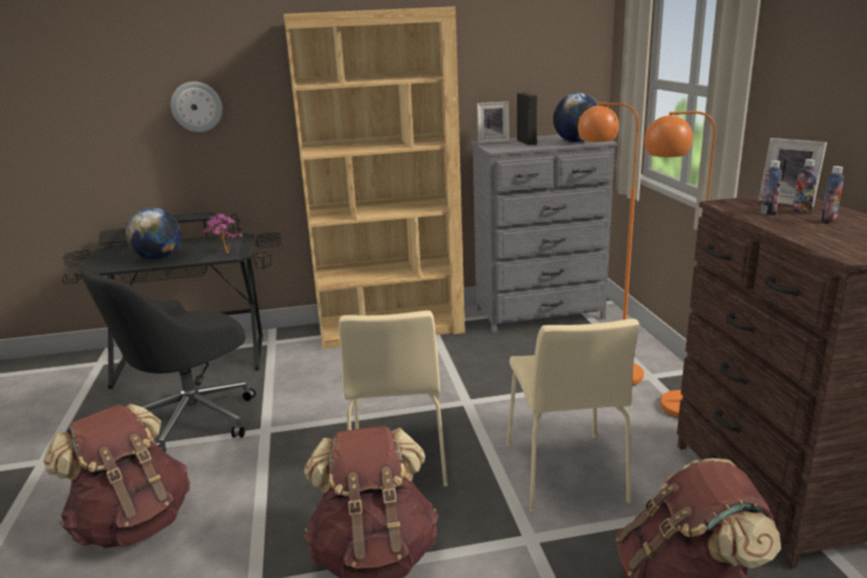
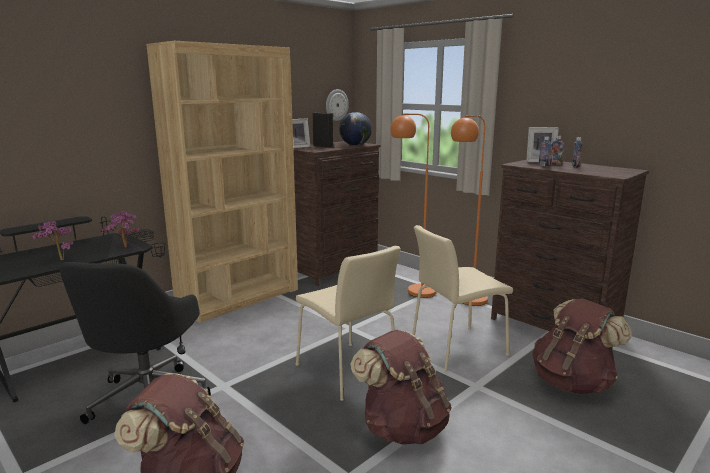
camera: 35 degrees left, 5 degrees down
(159, 258) = (58, 260): globe -> potted plant
(197, 106) = (66, 119): wall clock -> wall clock (336, 105)
(540, 314) = (334, 269): grey dresser -> brown dresser
(566, 475) = (455, 349): beige chair -> beige chair turned 105 degrees clockwise

